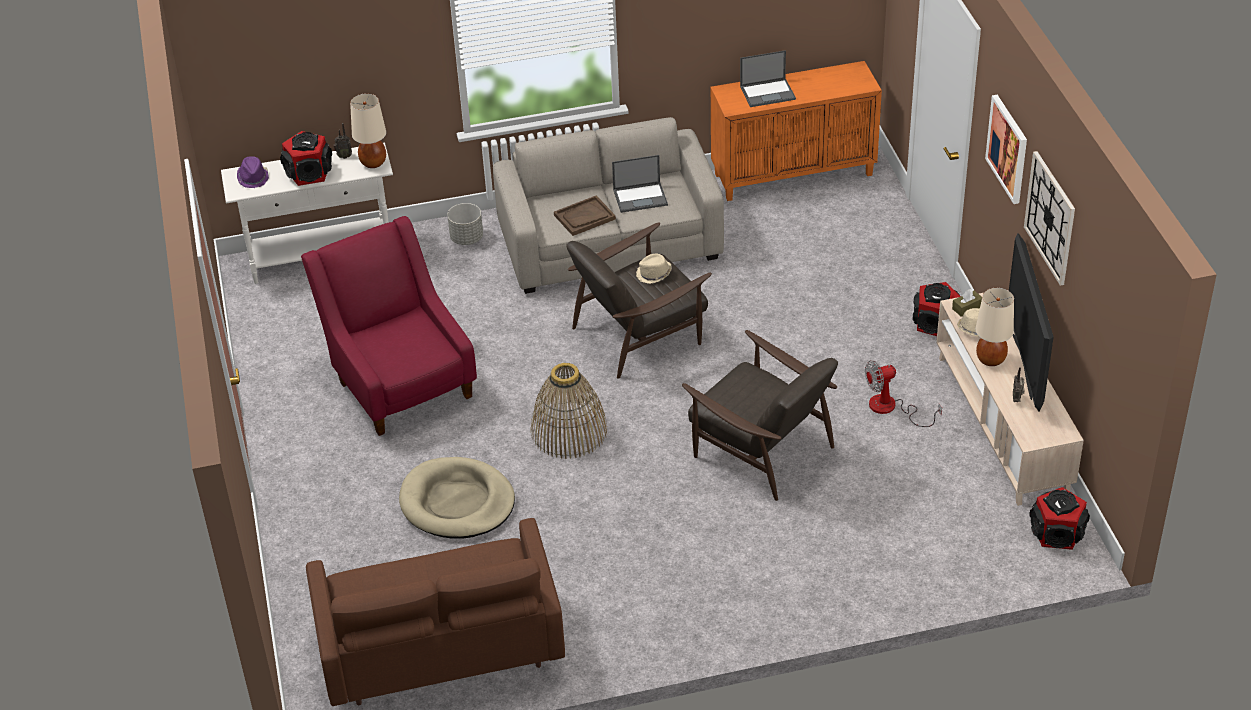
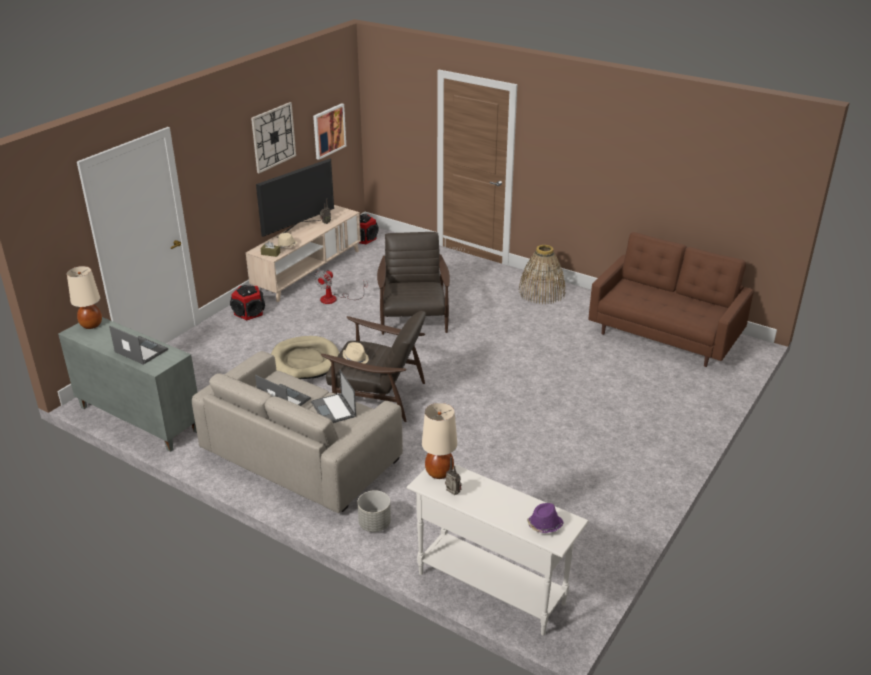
camera: 135 degrees left, 10 degrees down
(308, 173) = (496, 498): speaker -> none
(400, 382) = (543, 458): red armchair -> none
(457, 502) = (587, 381): beige dog bed -> beige dog bed (305, 361)
(569, 431) = (487, 376): basket -> basket (542, 292)
(584, 217) = (334, 409): brown tray -> laptop
(794, 174) = (138, 419): orange cabinet -> grey cabinet
(891, 408) = (334, 299): fan -> fan turned 90 degrees clockwise
(990, 360) = (305, 236): beige table lamp -> beige table lamp (91, 325)
(1008, 148) = (225, 156): picture -> picture (329, 131)

